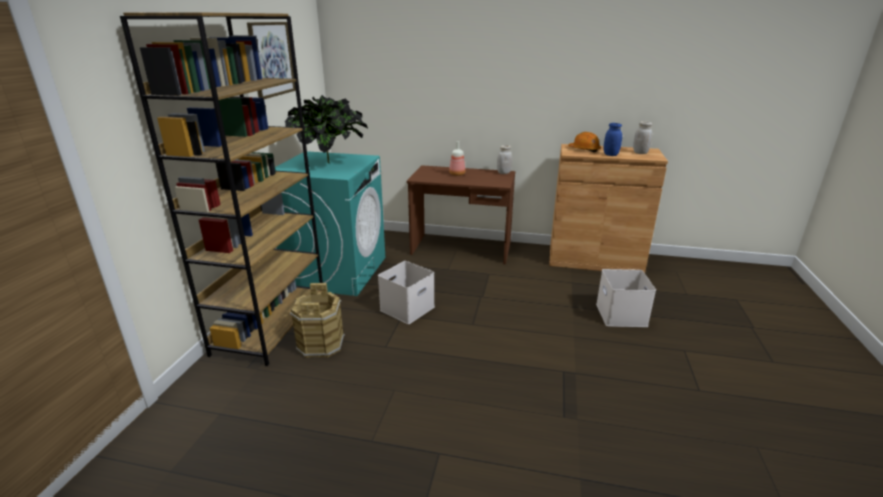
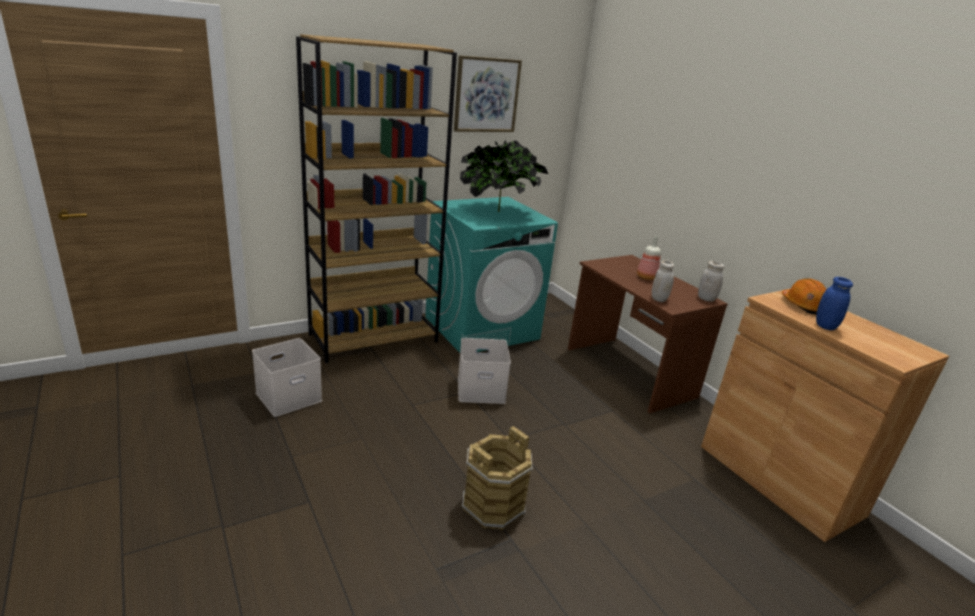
camera: 45 degrees right, 0 degrees up
(320, 344) = (377, 372): brown bucket -> brown bucket (493, 505)
(620, 314) = (688, 549): white storage box -> white storage box (289, 396)
(640, 153) = (888, 345): white jar -> white jar (659, 299)

